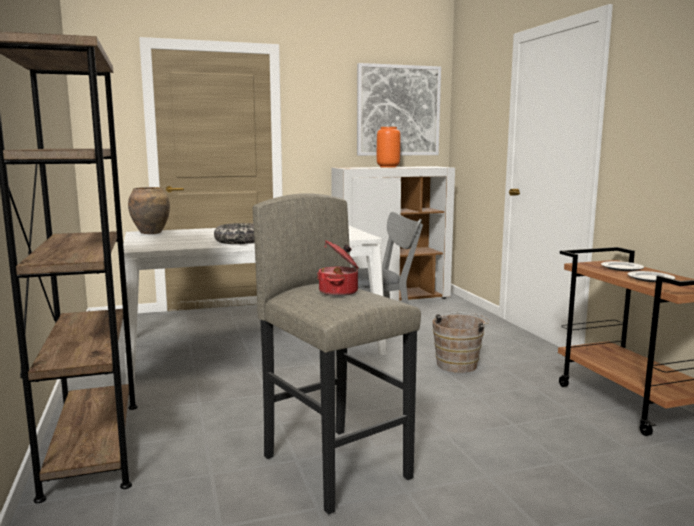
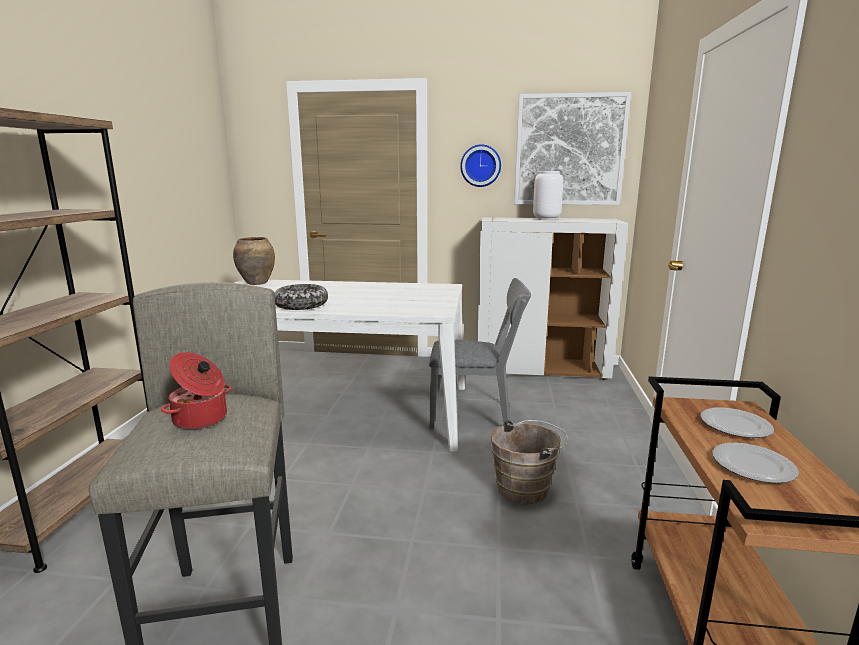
camera: 25 degrees right, 5 degrees up
(328, 122) = (480, 165): none -> wall clock
(387, 167) = (546, 219): orange vase -> white vase

